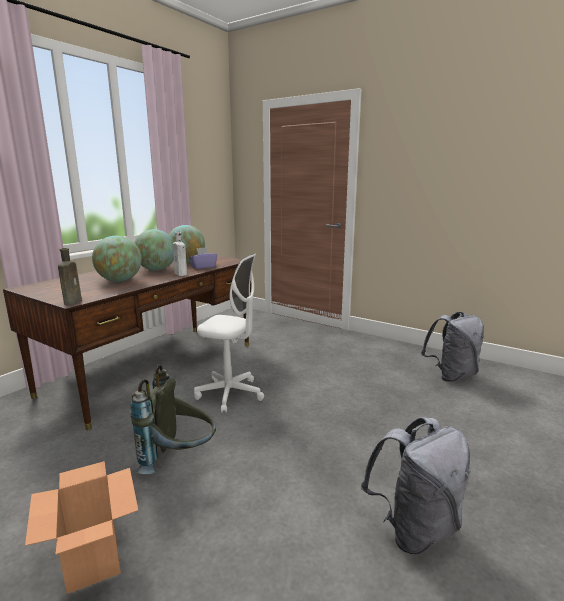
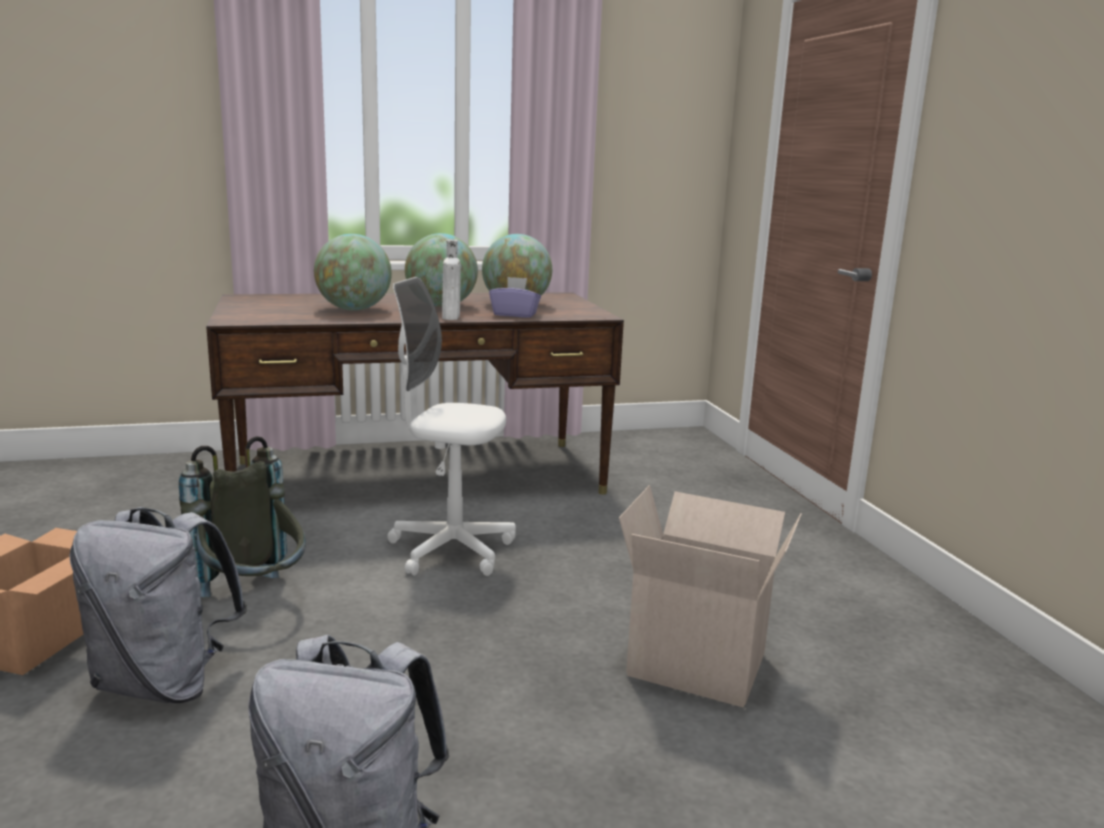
camera: 40 degrees right, 0 degrees up
(73, 302) = (234, 321): brown bottle -> none
(230, 394) = (451, 550): white office chair -> white office chair turned 135 degrees clockwise
(382, 394) = (700, 663): none -> cardboard box
(451, 375) = (938, 706): grey backpack -> grey backpack (164, 683)

